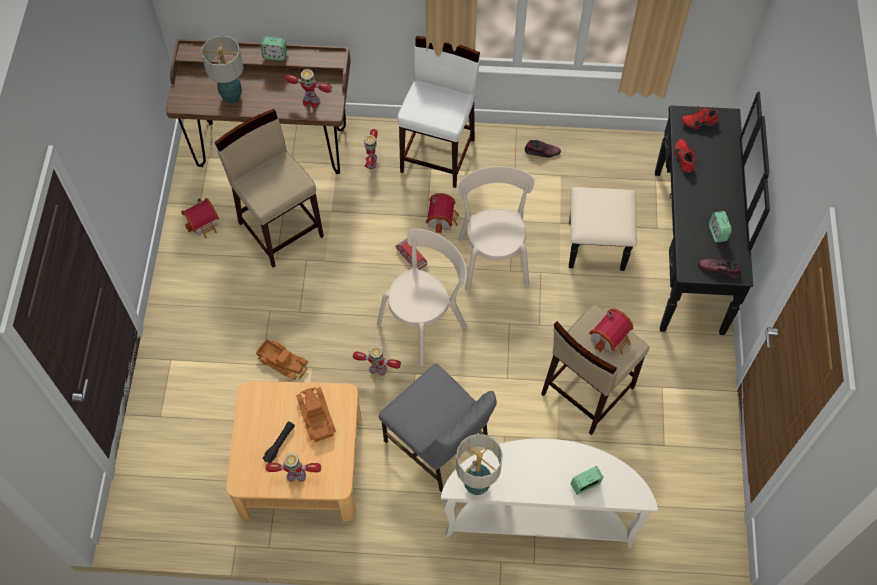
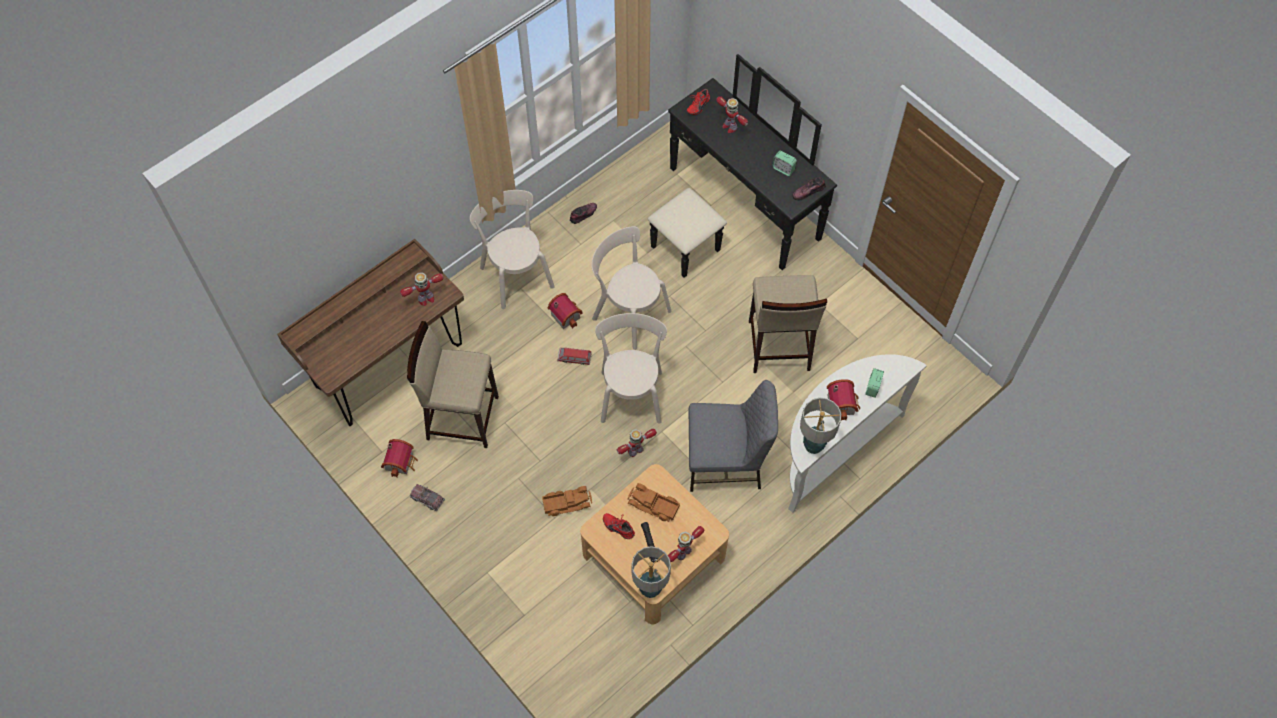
camera: 45 degrees left, 0 degrees up
(191, 267) = (427, 499): none -> toy truck
(232, 96) = (364, 342): table lamp -> table lamp (651, 589)
(275, 55) = (367, 286): alarm clock -> none
(371, 162) = (474, 318): toy robot -> toy robot (729, 126)
(438, 155) = (515, 274): white stool -> beige chair
(611, 337) = (788, 289): toy house -> toy house (842, 403)
(684, 159) = (714, 137): red shoe -> red shoe (619, 527)

